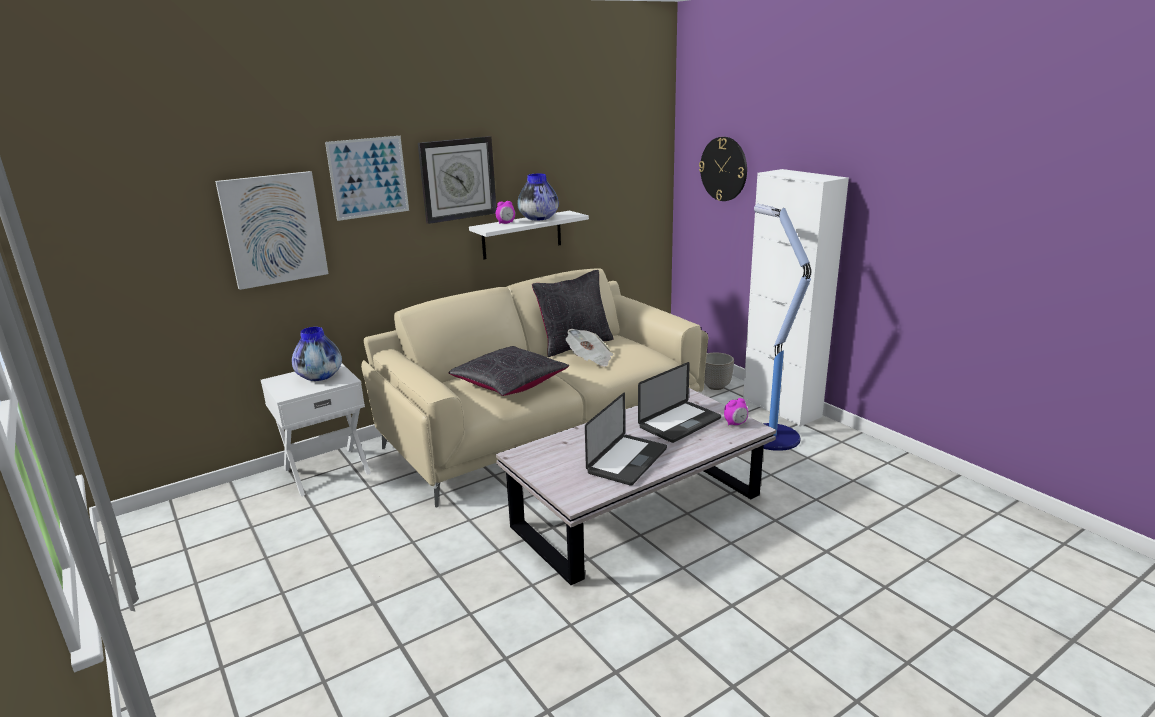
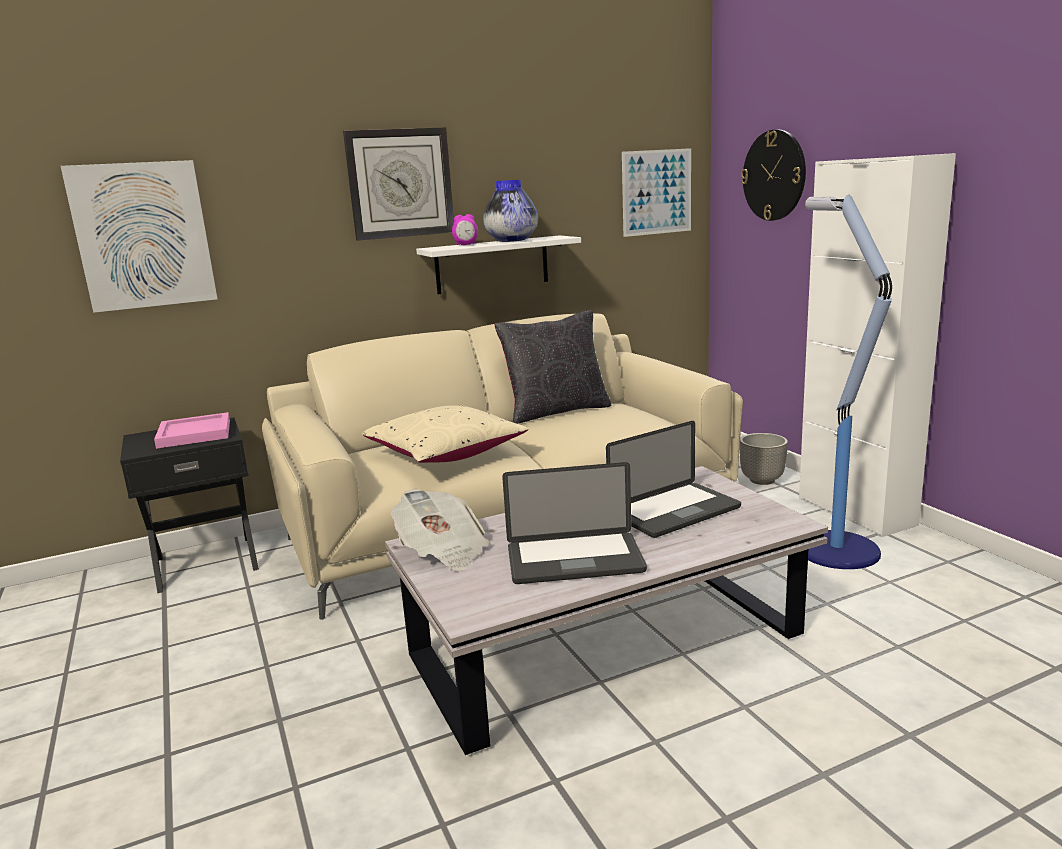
camera: 10 degrees right, 5 degrees down
(320, 377) = (195, 434): vase -> pink tray
(326, 470) = (206, 562): white side table -> black side table
(368, 177) = (274, 174): picture -> picture (657, 192)
(509, 383) = (446, 452): black pillow -> beige pillow
(590, 359) = (569, 427): newspaper -> newspaper (443, 551)
(627, 461) = (574, 560): laptop -> laptop turned 45 degrees clockwise
(735, 424) = (762, 516): alarm clock -> none

